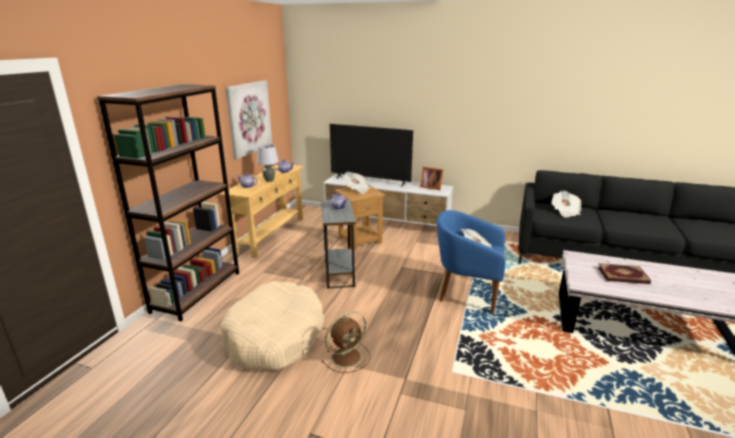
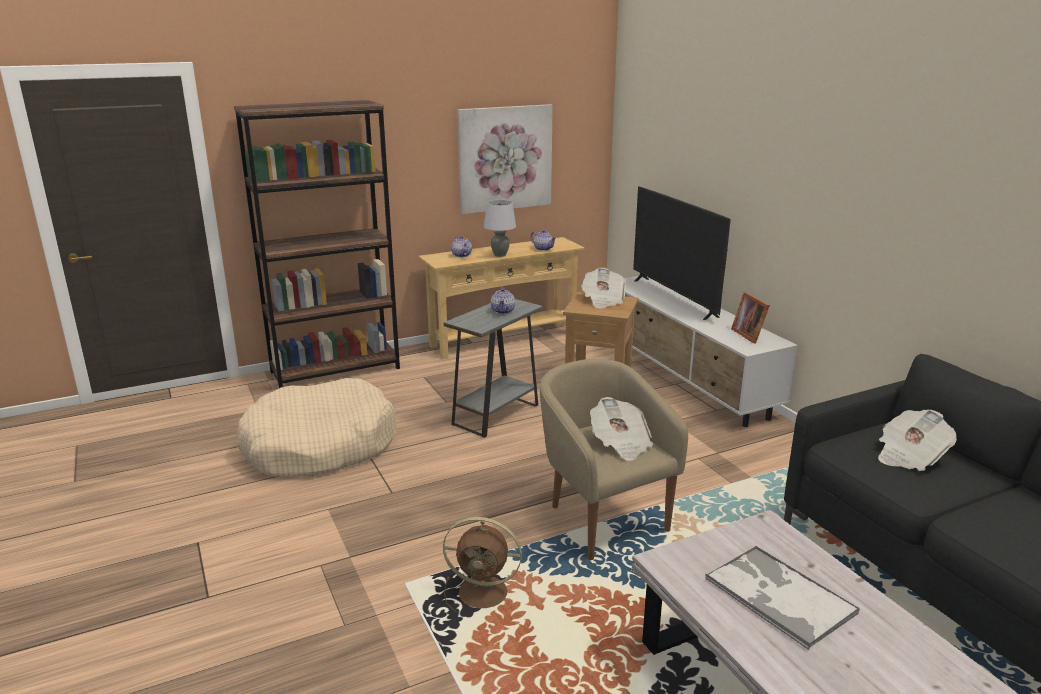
camera: 45 degrees right, 0 degrees up
(347, 356) = (342, 501): brown fan -> brown fan (485, 593)
(466, 295) = (602, 520): blue armchair -> beige armchair
(623, 276) = (778, 595): book -> tray

